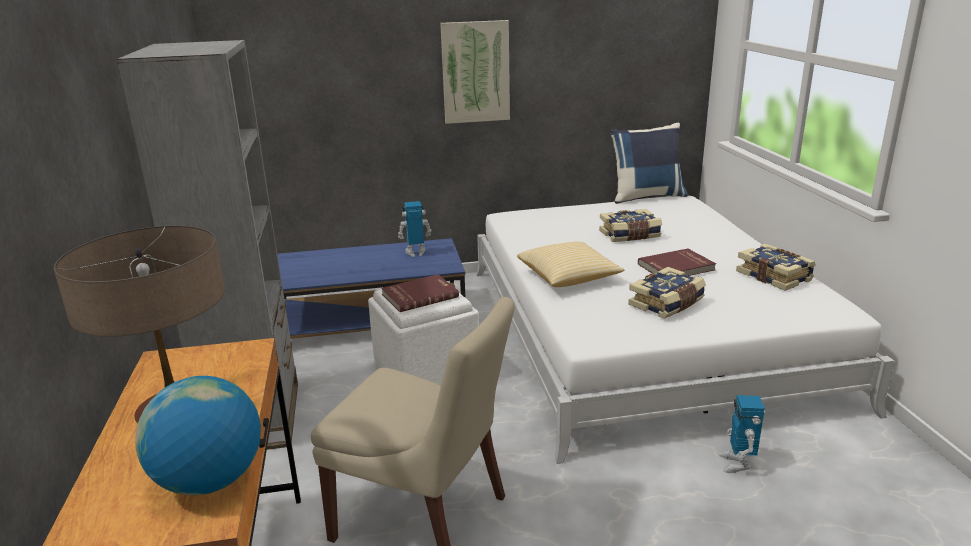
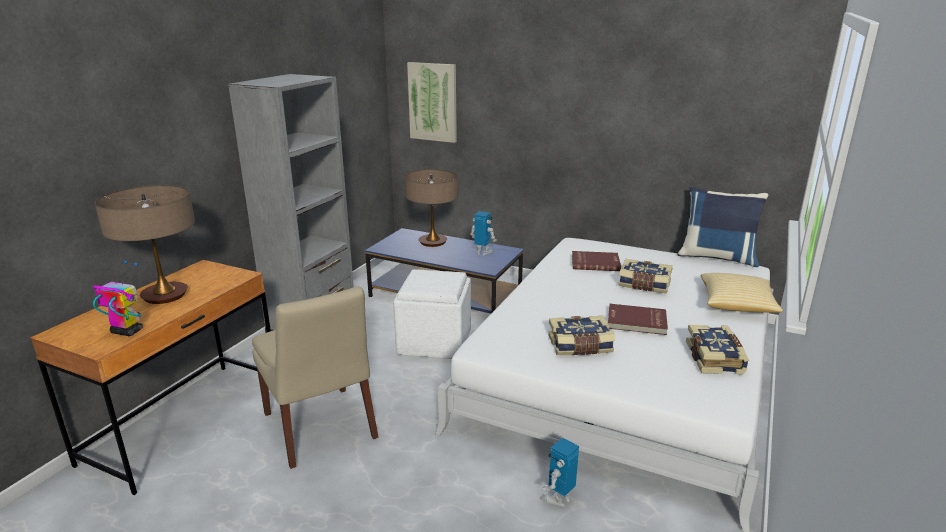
camera: 35 degrees right, 0 degrees up
(210, 481) = (126, 331): globe -> toy robot
(340, 258) = (433, 242): none -> table lamp
(419, 295) = (431, 281): red book -> red book (595, 263)
(475, 72) = (574, 117): picture -> picture (433, 102)
(568, 278) = (541, 301): pillow -> pillow (737, 305)

